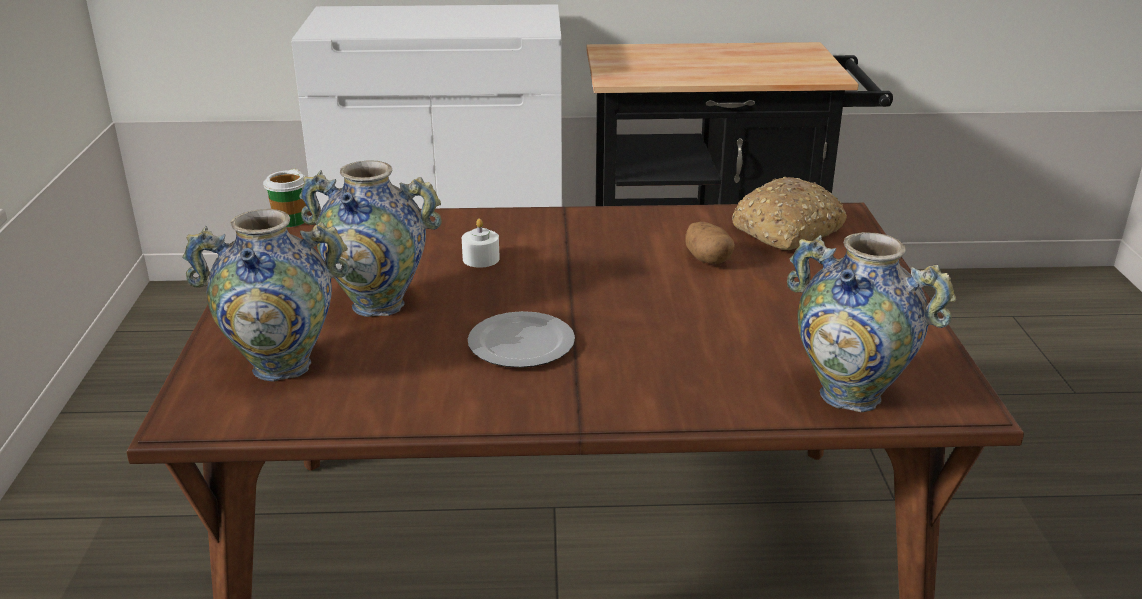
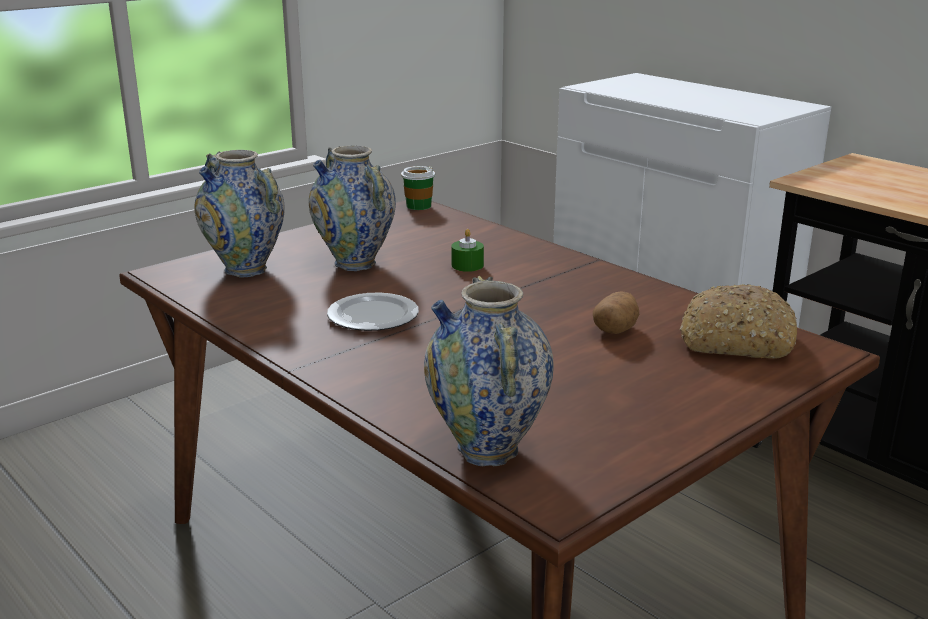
camera: 50 degrees right, 5 degrees down
(481, 259) = (467, 265): white candle -> green candle

